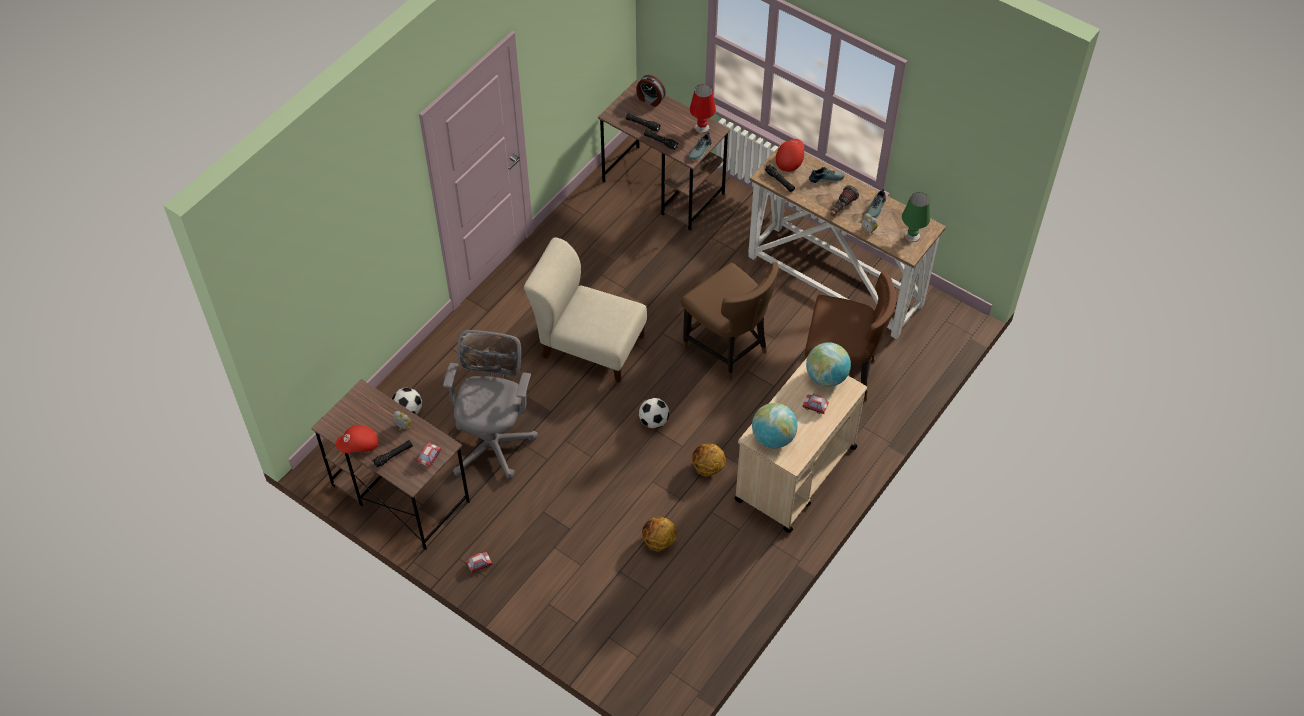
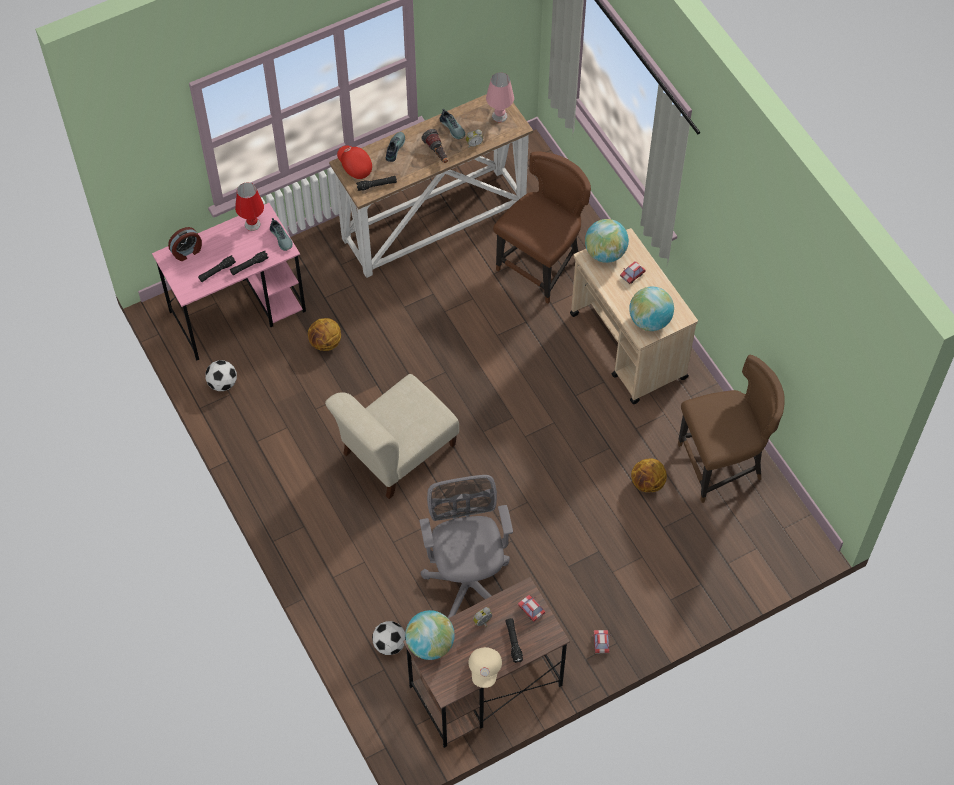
camera: 65 degrees left, 5 degrees up
(359, 445) = (485, 669): red cap -> beige cap
(365, 398) = (430, 644): none -> globe
(494, 442) = (467, 579): grey office chair -> grey office chair turned 45 degrees clockwise
(653, 421) = (514, 434): football -> football (222, 383)
(664, 188) = (238, 311): brown desk -> pink desk
(707, 468) = (588, 412): basketball -> basketball (325, 343)
(728, 348) = (464, 340): brown chair -> brown chair (722, 464)
(912, 236) = (499, 116): green table lamp -> pink table lamp

